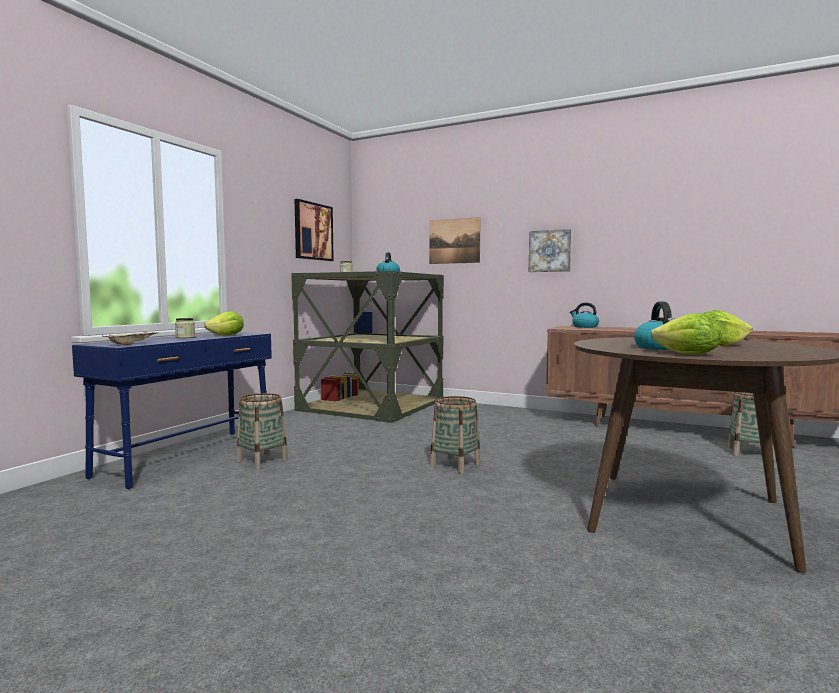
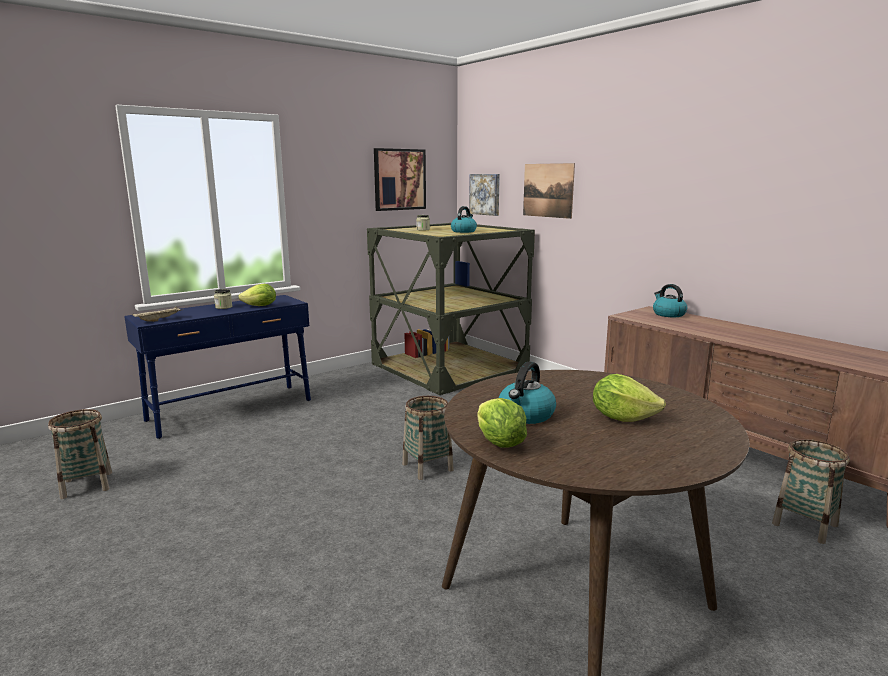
camera: 25 degrees right, 10 degrees up
(262, 461) = (277, 426): basket -> basket (87, 485)
(550, 251) = (645, 211): picture -> picture (485, 194)

